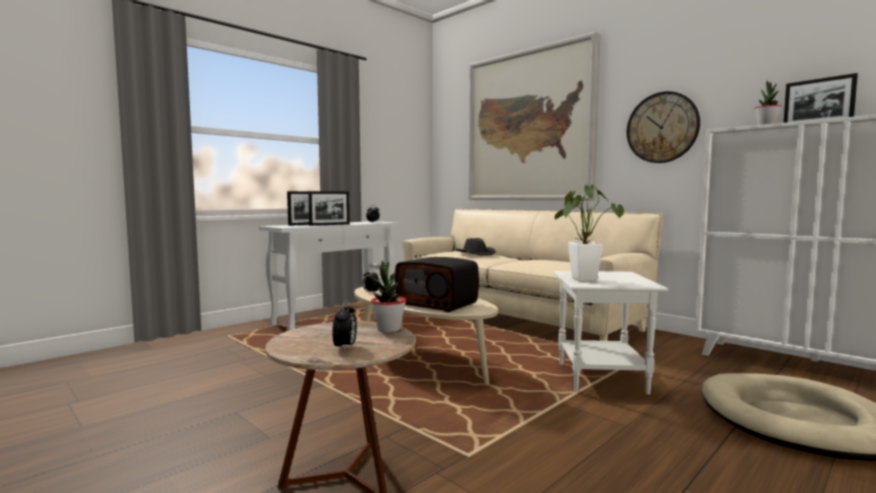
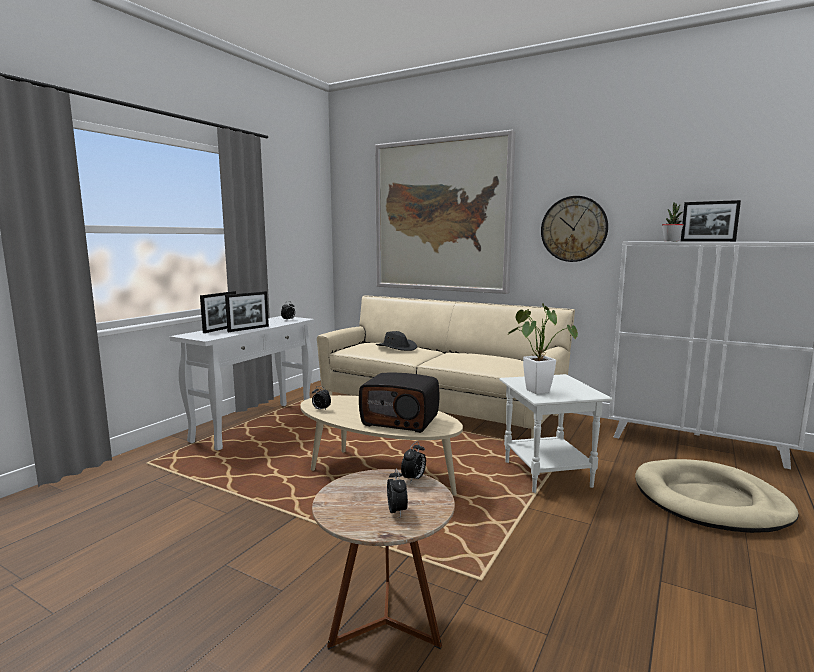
camera: 15 degrees left, 5 degrees up
(388, 329) = (414, 479): potted plant -> alarm clock

